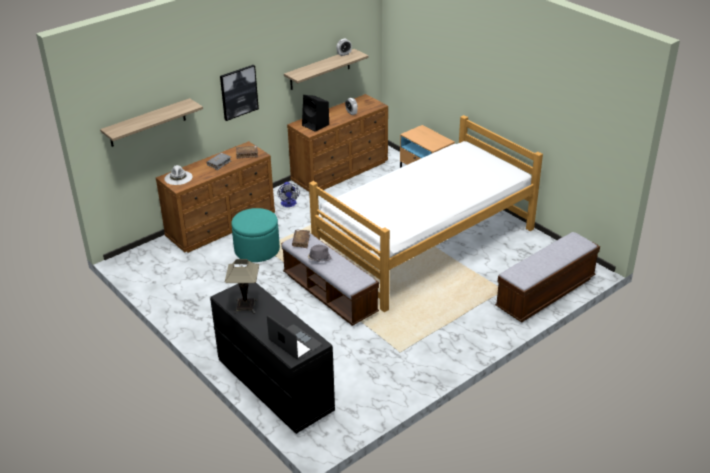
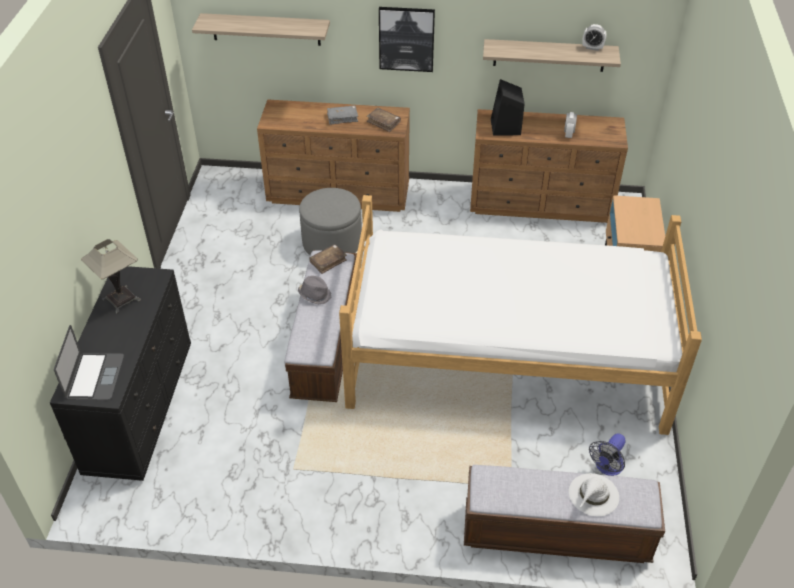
camera: 45 degrees right, 10 degrees up
(178, 178) = (284, 112): white hat -> white hat (593, 495)
(257, 250) = (332, 243): turquoise ottoman -> grey ottoman
(289, 204) = (433, 210): fan -> fan (607, 467)

